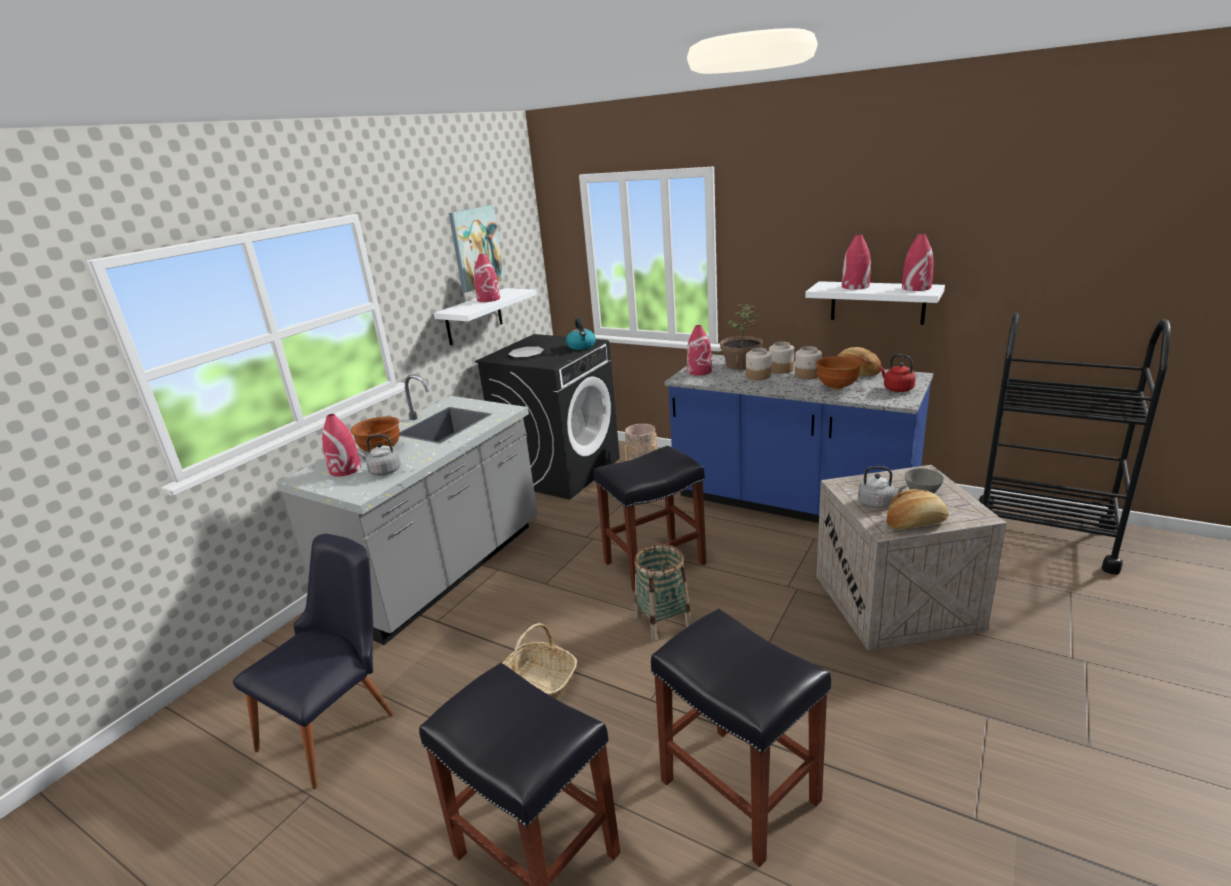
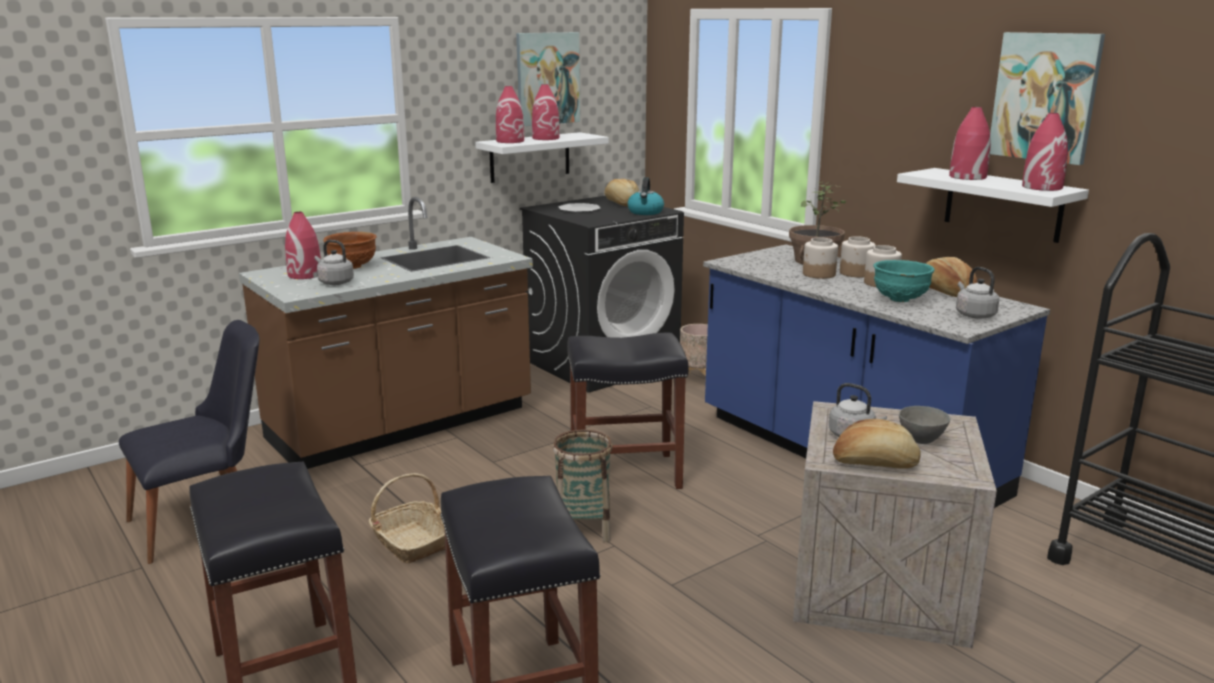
camera: 20 degrees right, 5 degrees down
(442, 571) = (402, 425): grey counter -> brown counter
(553, 341) = (621, 204): none -> bread
(699, 371) = (756, 259): red vase -> red vase (510, 141)
(837, 386) = (900, 300): brown bowl -> turquoise bowl
(896, 389) = (973, 315): red kettle -> grey kettle
(905, 221) = (1045, 97): none -> picture

